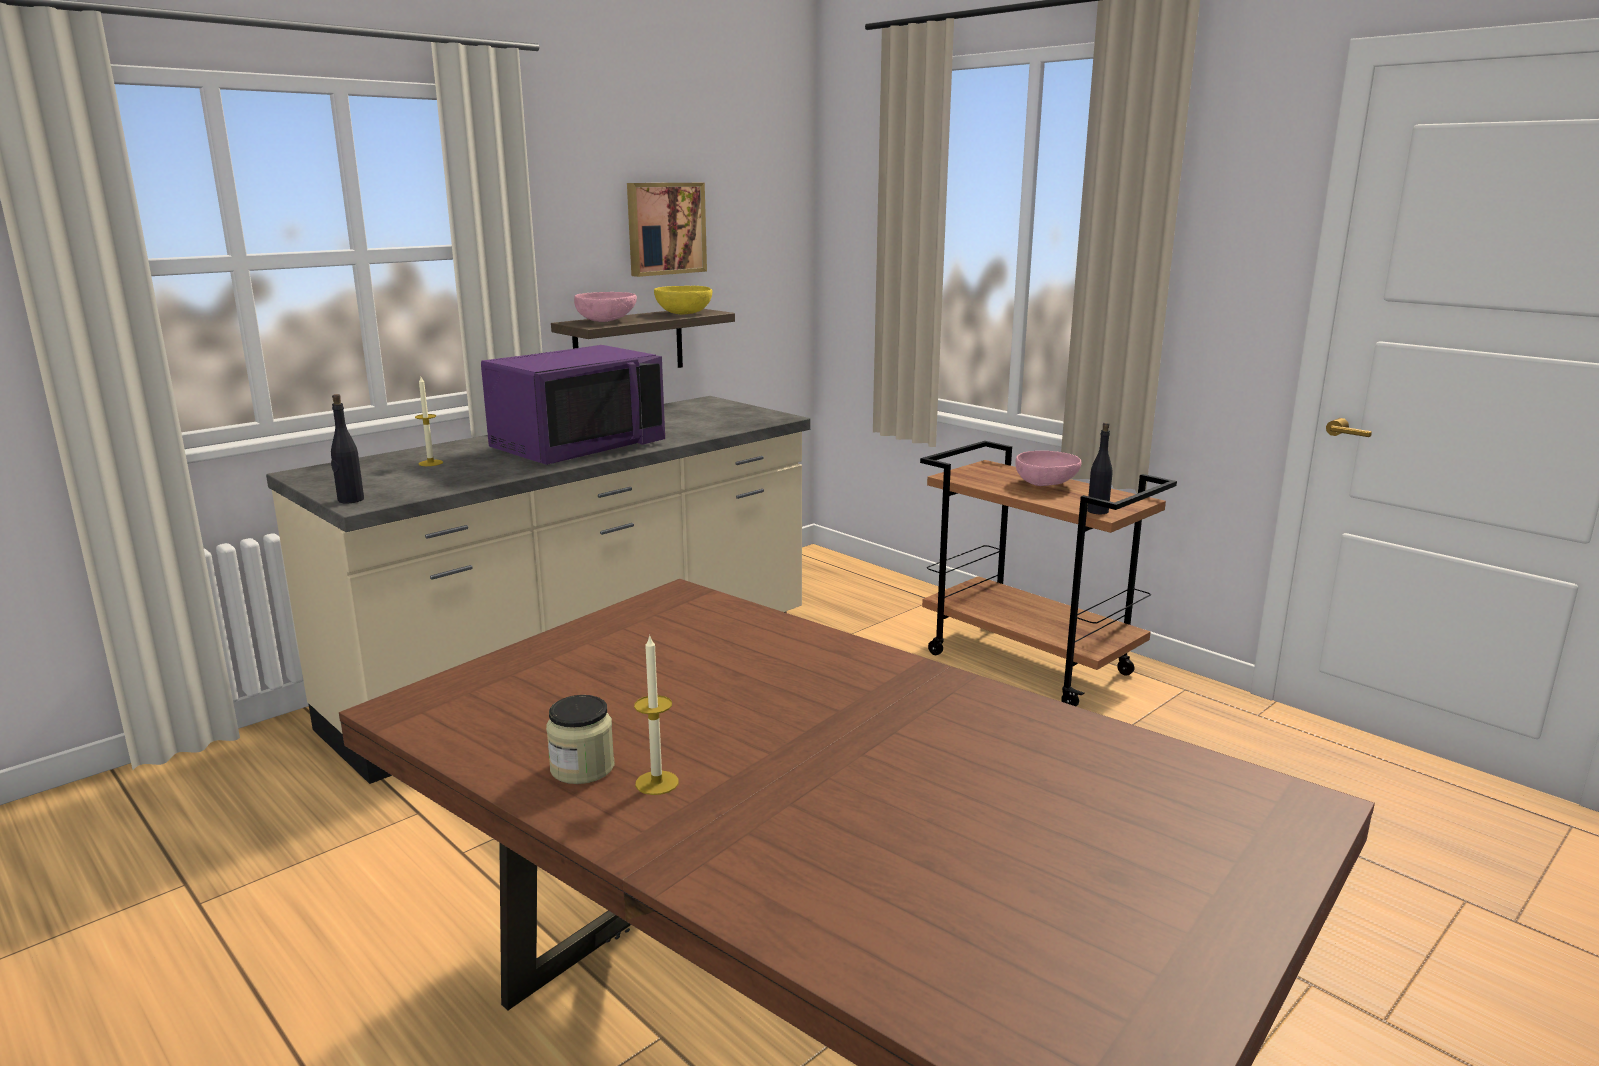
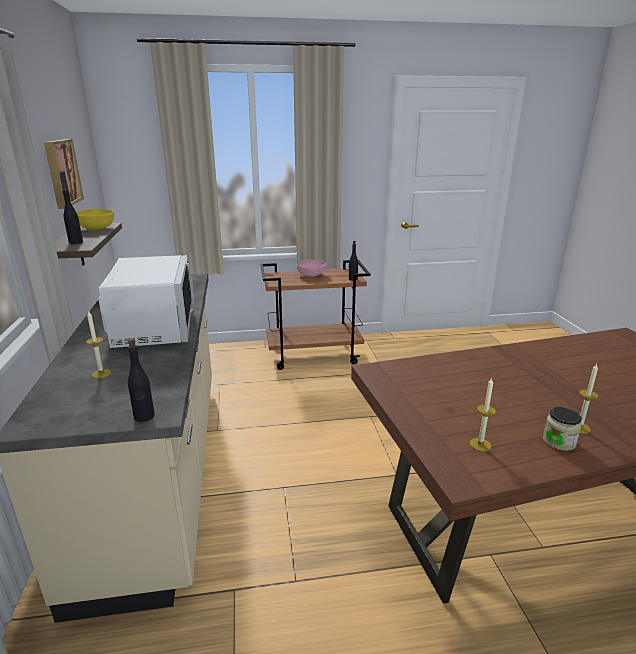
camera: 55 degrees left, 5 degrees up
(512, 706) = (480, 444): none -> candle
(577, 446) = (153, 327): purple microwave -> white microwave
(607, 321) = (76, 242): pink bowl -> black bottle

